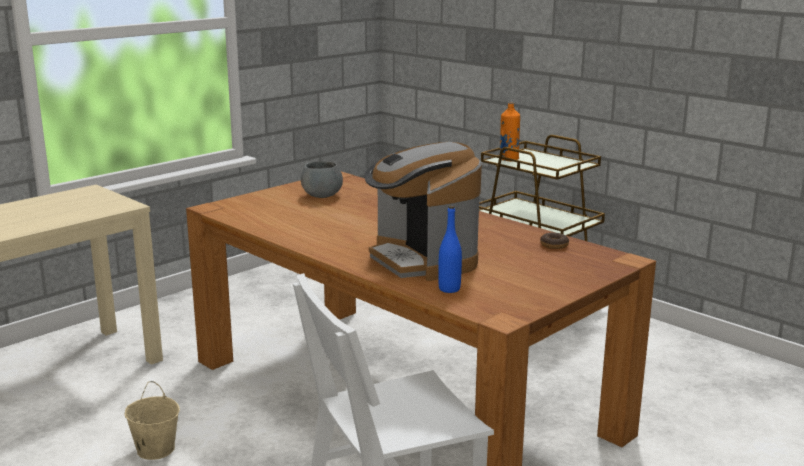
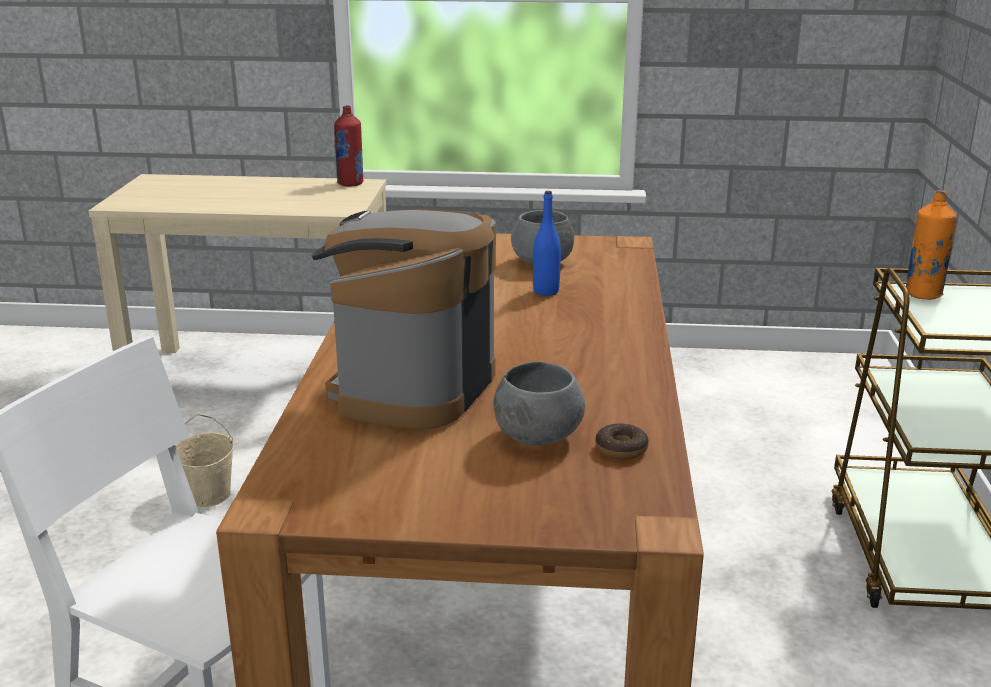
camera: 50 degrees right, 5 degrees up
(79, 192) = (350, 183): none -> red bottle
(449, 289) = (331, 438): blue bottle -> blue bottle (546, 291)
(518, 254) = (537, 437): none -> grey bowl

